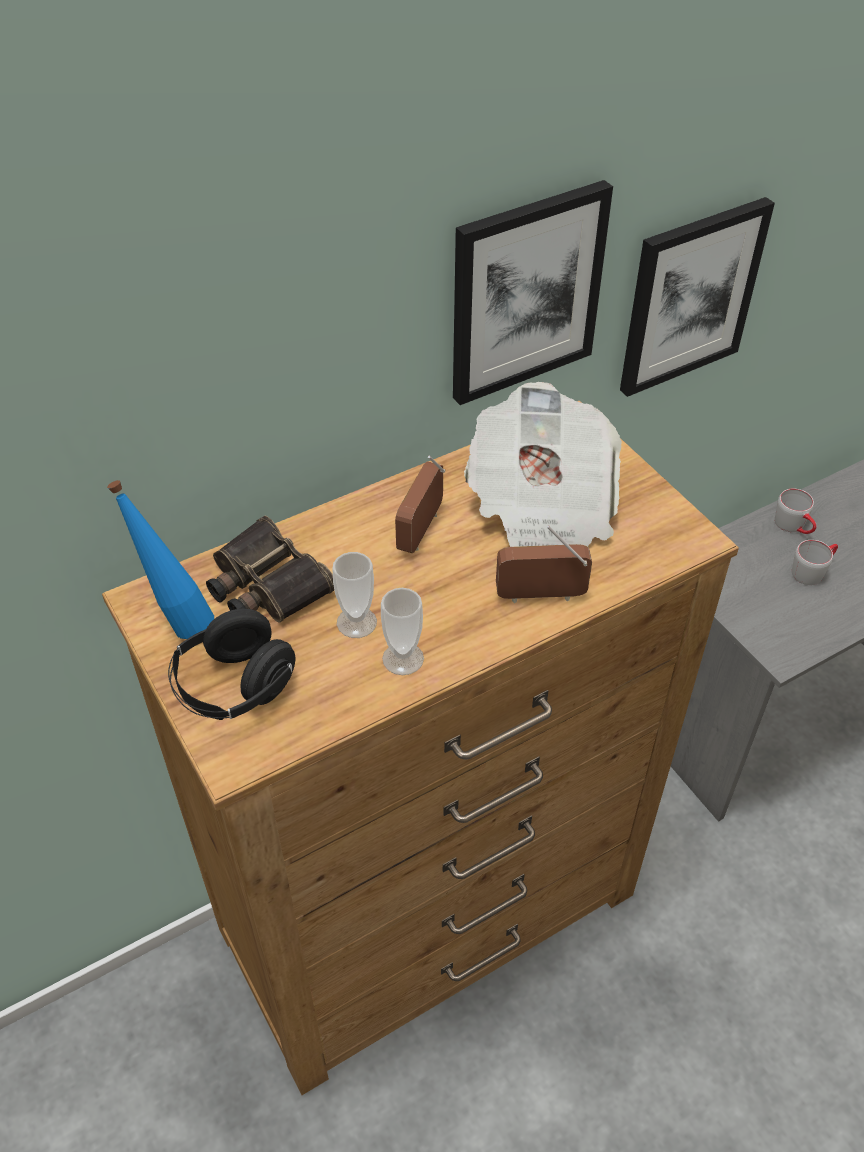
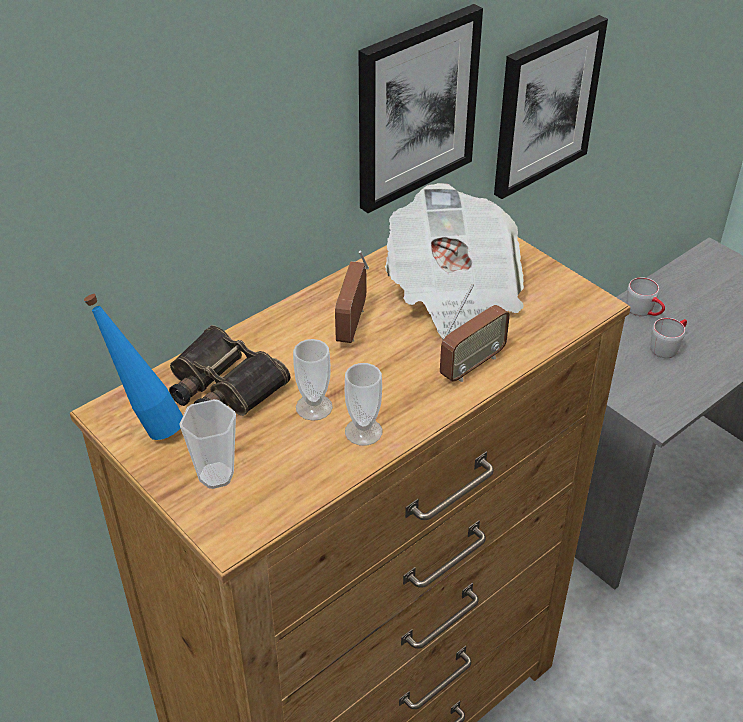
camera: 10 degrees left, 5 degrees down
(234, 687) = (216, 475): black headphones -> cup
(540, 596) = (472, 365): radio -> radio turned 150 degrees clockwise

